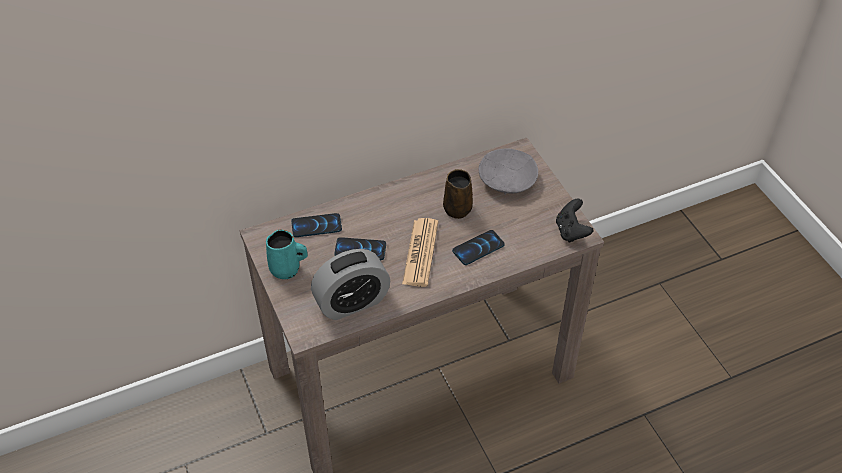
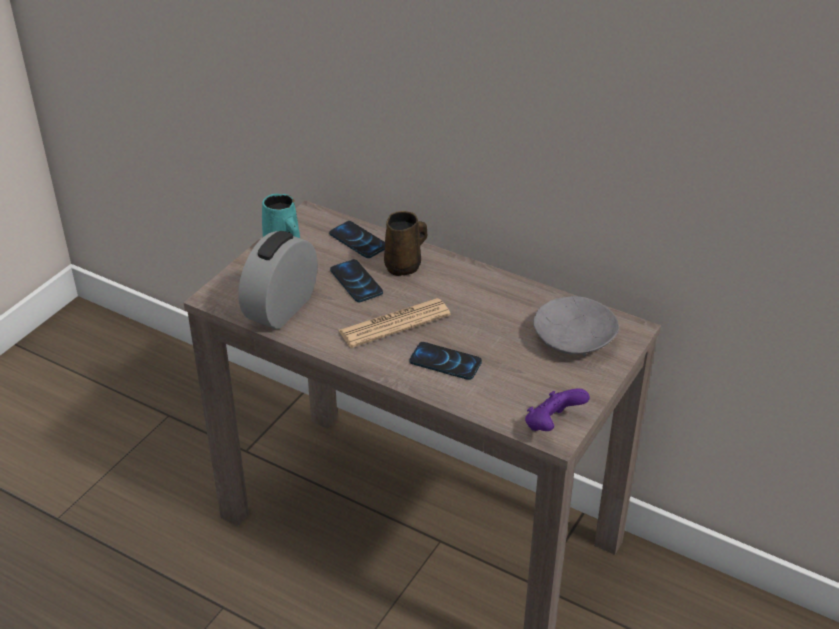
camera: 55 degrees right, 10 degrees down
(352, 302) = (281, 308): alarm clock -> alarm clock turned 90 degrees clockwise
(457, 208) = (488, 321): brown mug -> brown mug (404, 266)
(571, 231) = (552, 425): black game controller -> purple game controller

